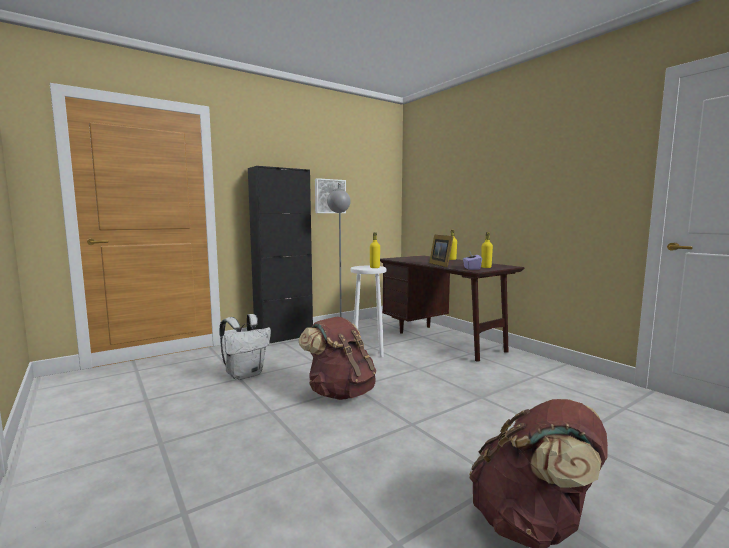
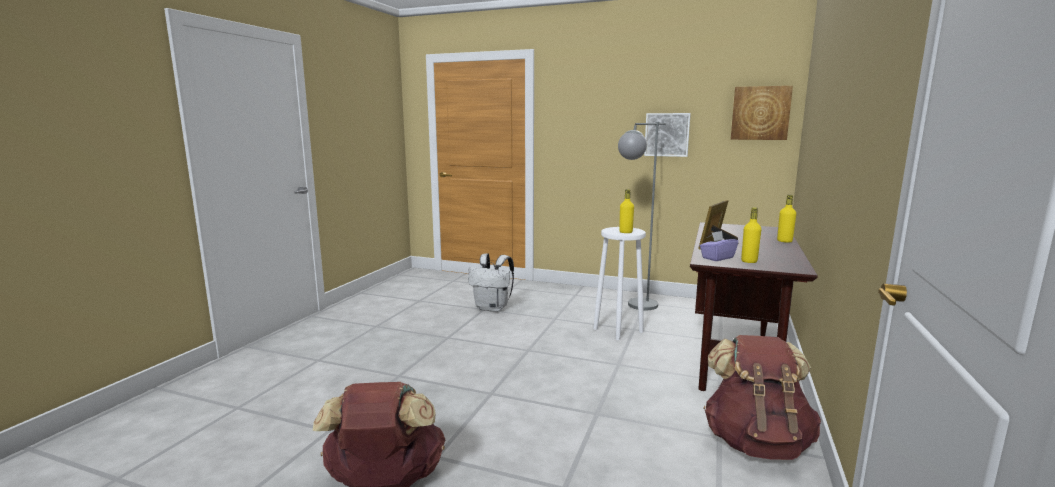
camera: 55 degrees right, 5 degrees up
(284, 337) = (587, 291): black cabinet -> none
(340, 393) = (509, 349): brown backpack -> brown backpack (756, 442)
(382, 183) = (760, 113): none -> picture

